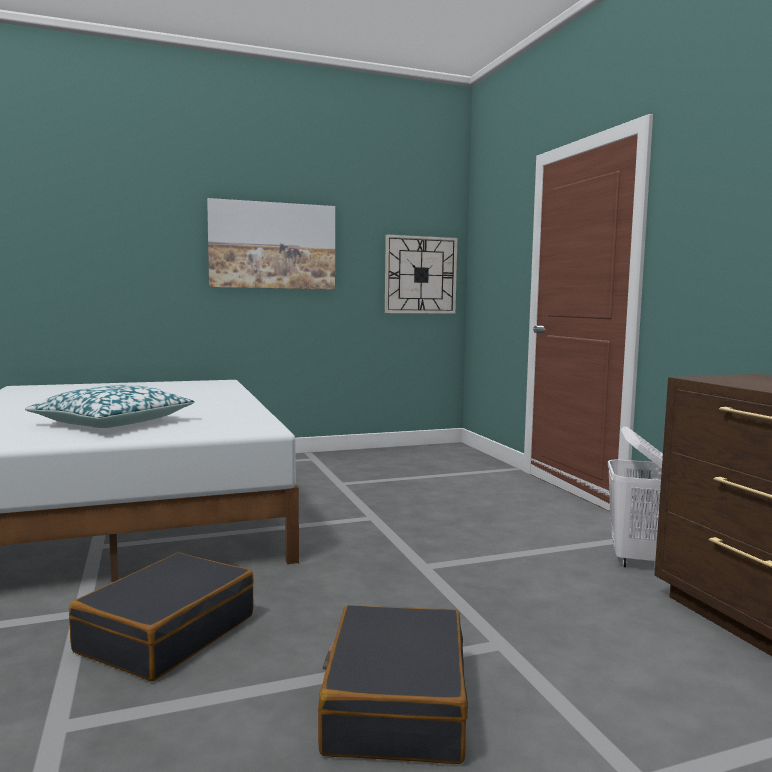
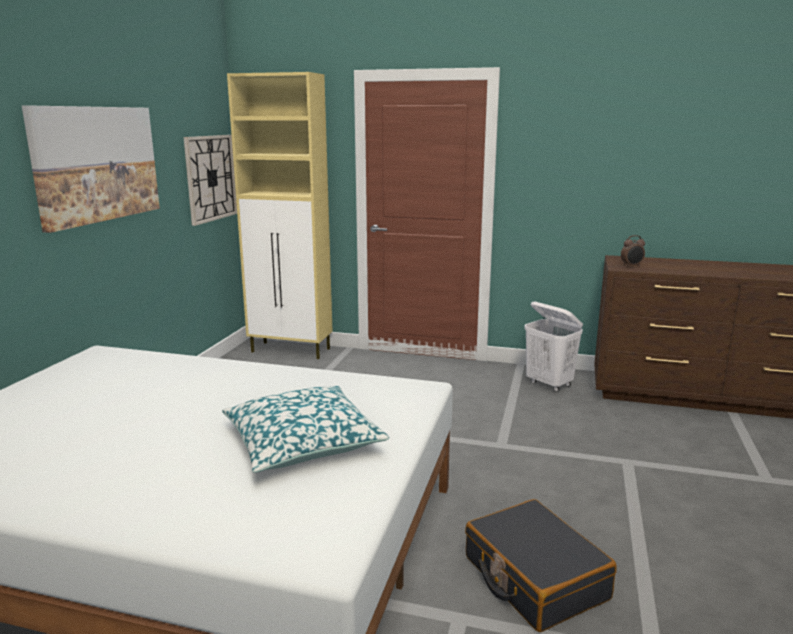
camera: 55 degrees left, 10 degrees up
(395, 703) = (678, 515): black suitcase -> none
(466, 456) = (291, 350): none -> beige cabinet
(730, 379) = (631, 266): none -> alarm clock

